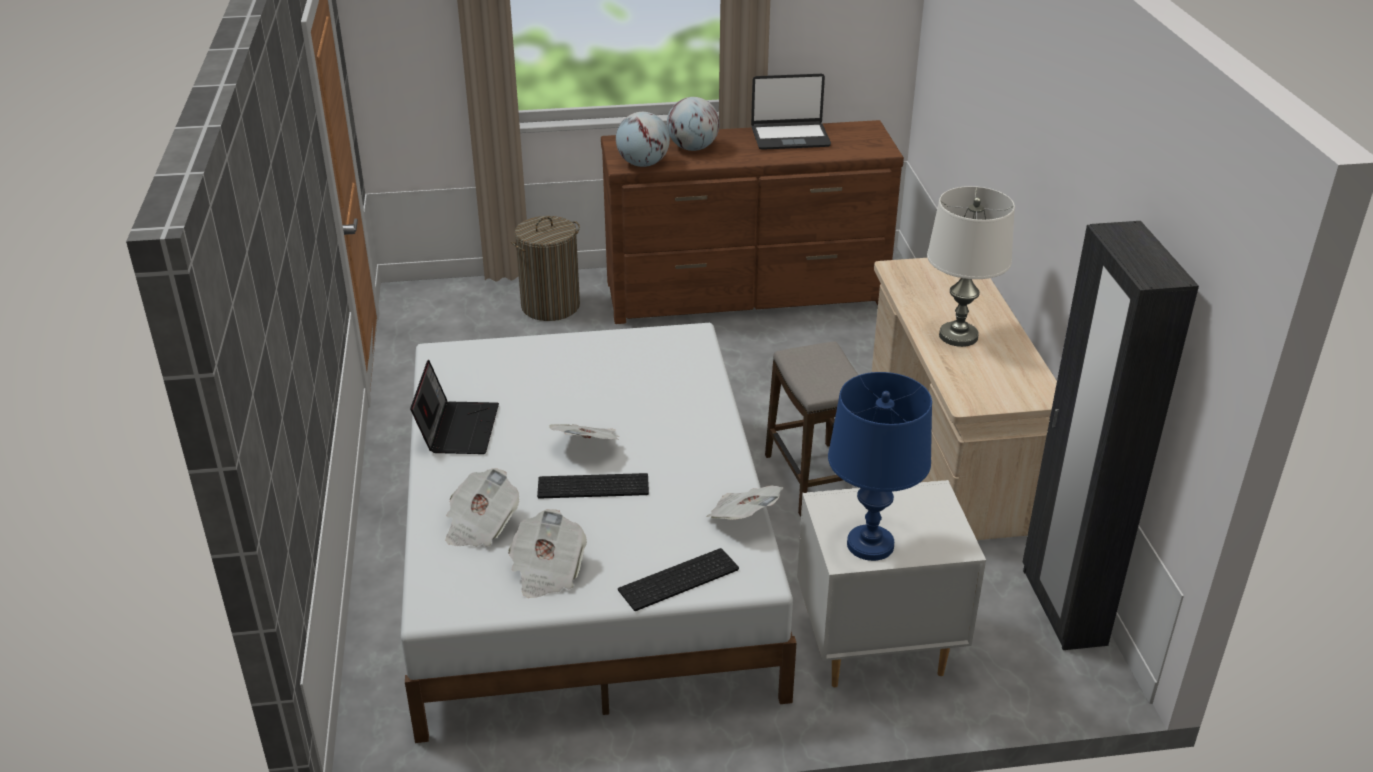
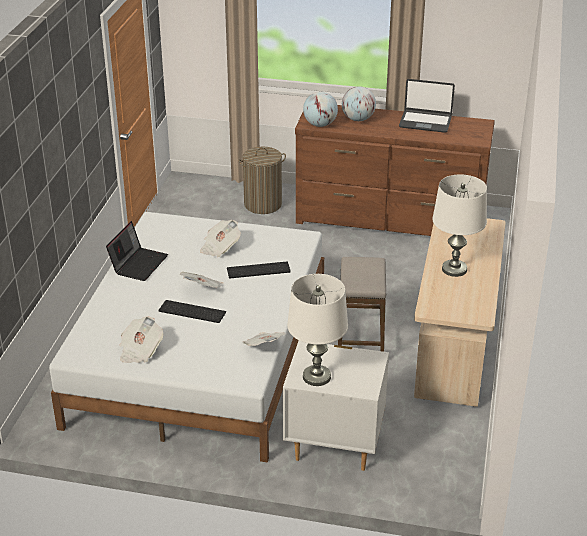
camera: 20 degrees right, 0 degrees up
(480, 526) = (120, 319): newspaper -> newspaper (220, 248)
(679, 581) = (206, 372): keyboard -> keyboard (258, 271)
(870, 545) = (317, 377): blue table lamp -> white table lamp
(1062, 607) = (463, 452): black wardrobe -> none

